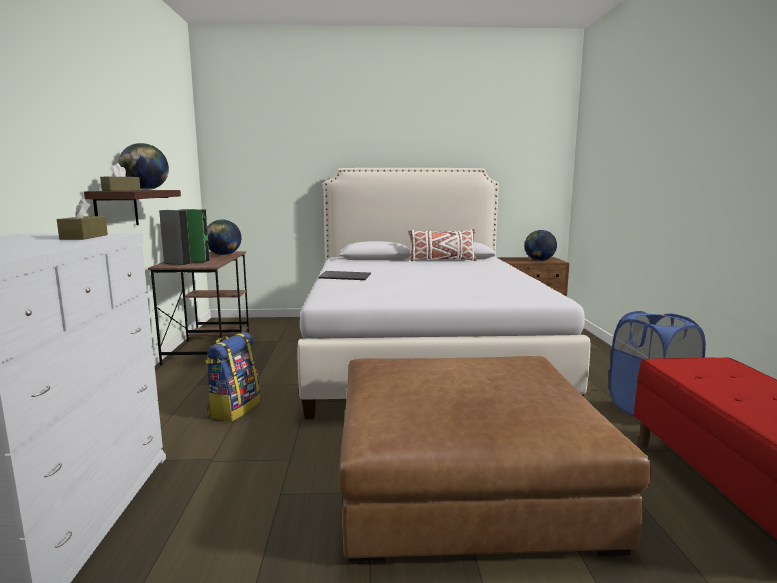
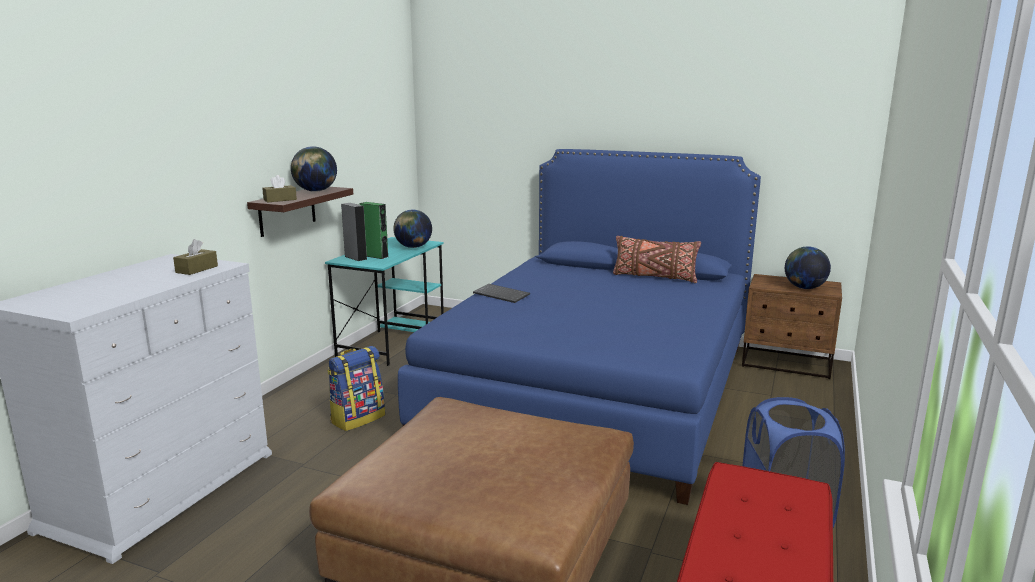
camera: 25 degrees right, 5 degrees up
(209, 346) = (392, 341): brown desk -> turquoise desk
(421, 353) = (596, 389): white bed -> blue bed
(442, 260) = (654, 277): white pillow -> brown pillow

